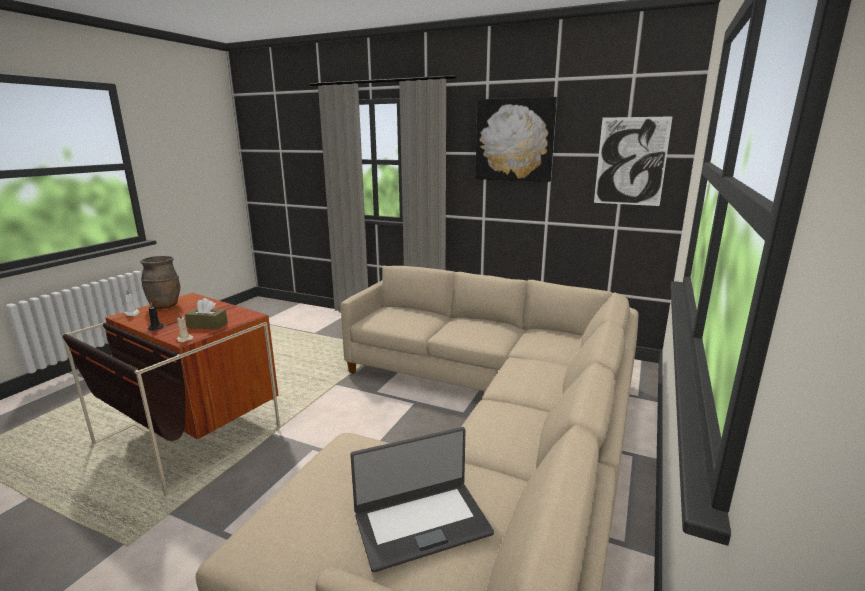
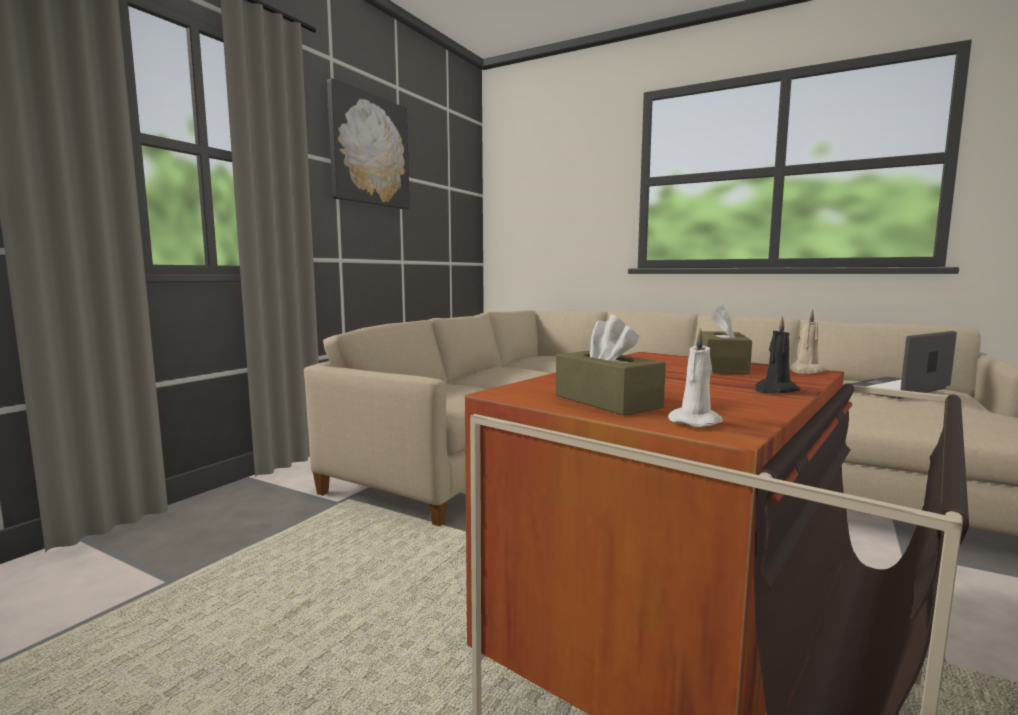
camera: 85 degrees left, 10 degrees down
(165, 306) = (607, 401): brown vase -> brown tissue box
(421, 523) = (896, 389): laptop -> laptop turned 105 degrees counterclockwise
(631, 161) = (455, 195): picture -> none

